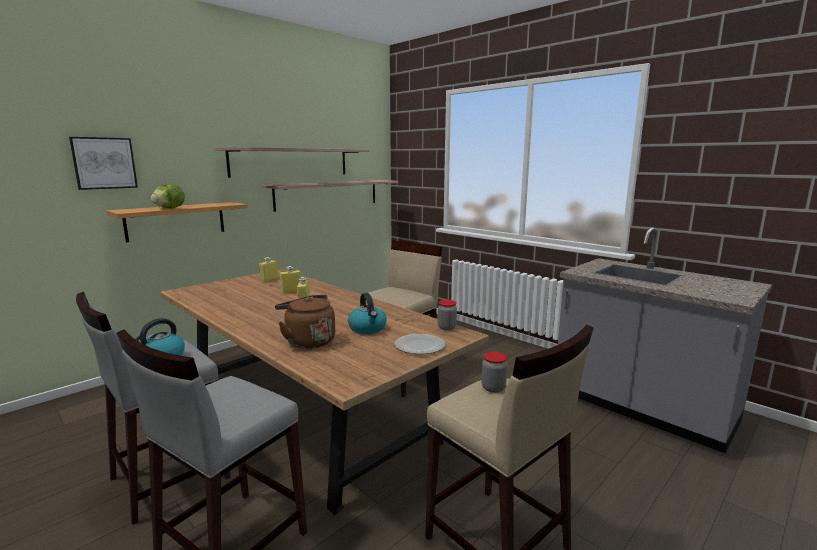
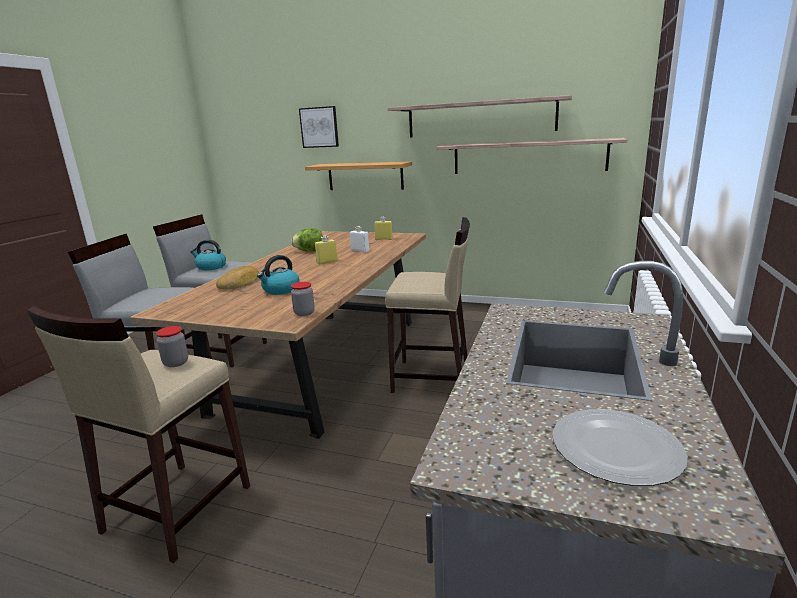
camera: 65 degrees right, 5 degrees up
(169, 208) = (344, 164): lettuce -> lettuce (310, 251)
(291, 291) = (360, 251): yellow bottle -> white bottle
(308, 341) = (240, 283): brown kettle -> bread
(419, 346) = (246, 313): plate -> plate (617, 449)

